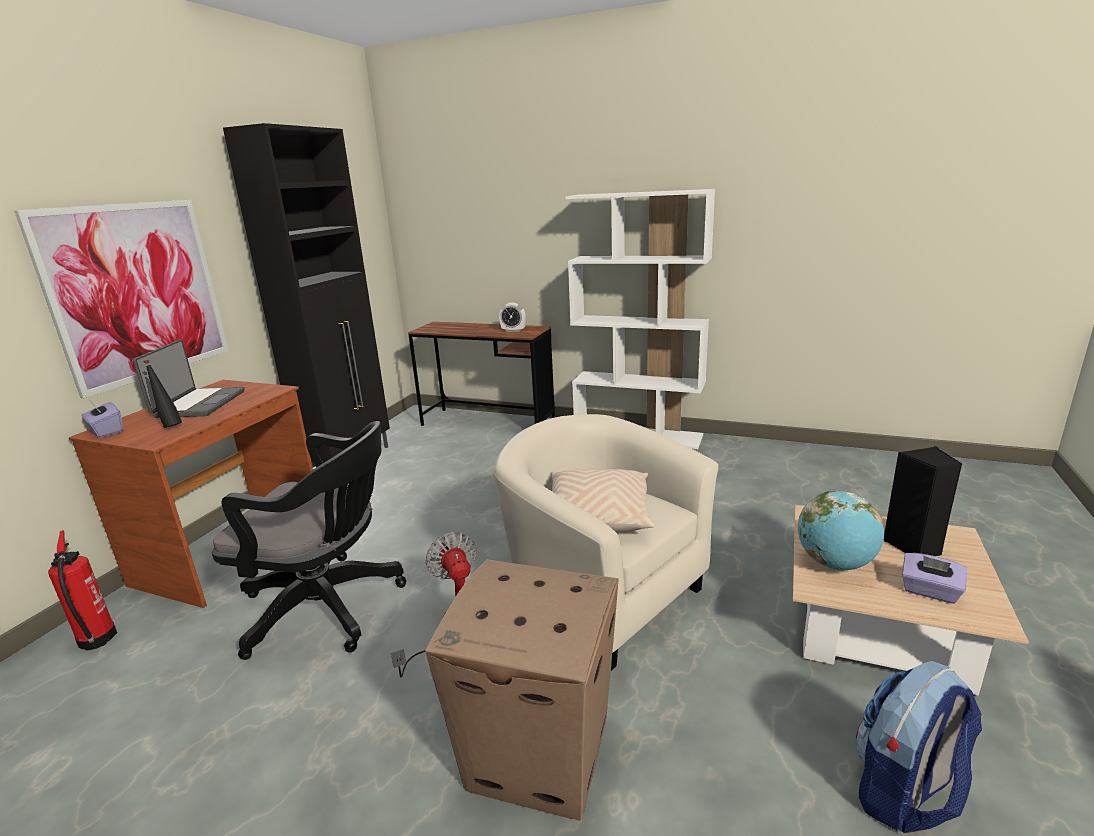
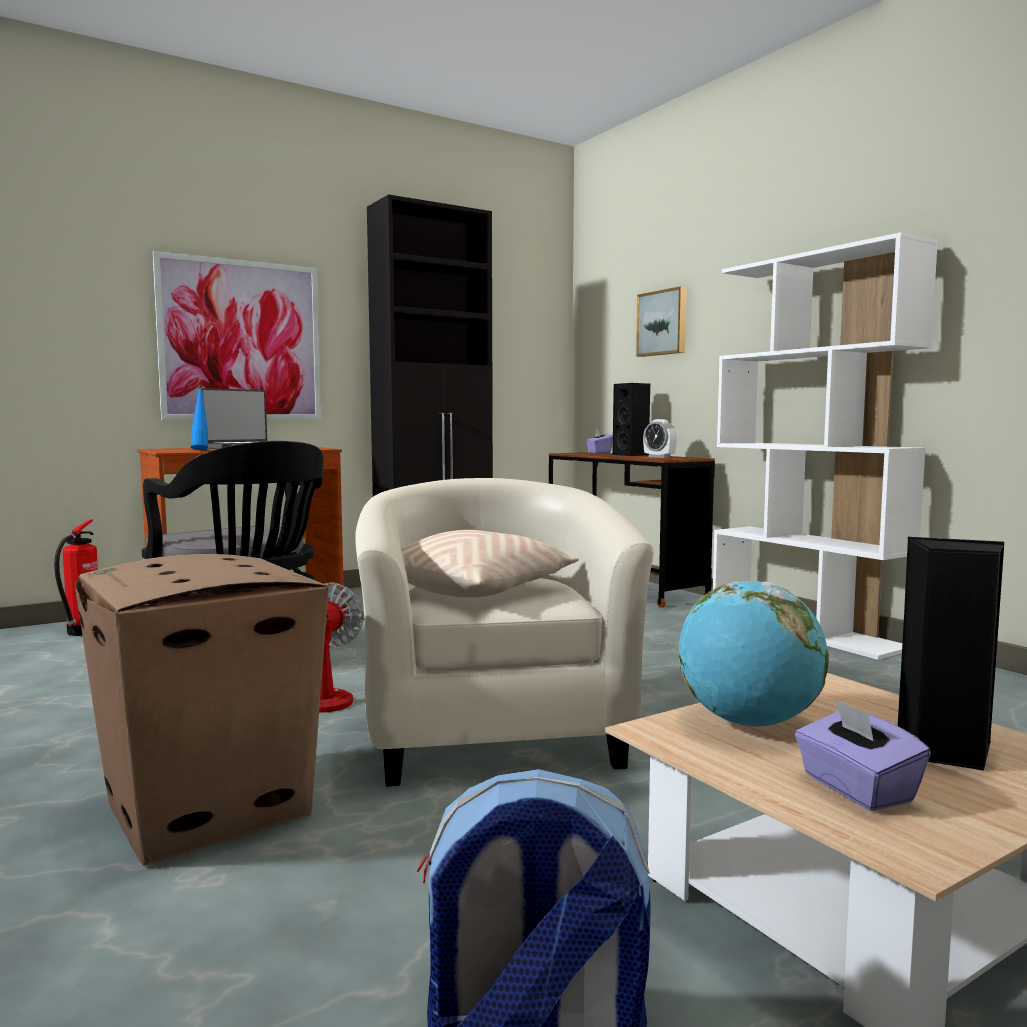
camera: 35 degrees right, 15 degrees down
(106, 431) = (162, 449): purple tissue box -> purple tissue box (599, 453)
(170, 425) = (201, 450): black bottle -> blue bottle
(482, 327) = (632, 455): none -> black speaker
(488, 221) = (663, 323): none -> picture

